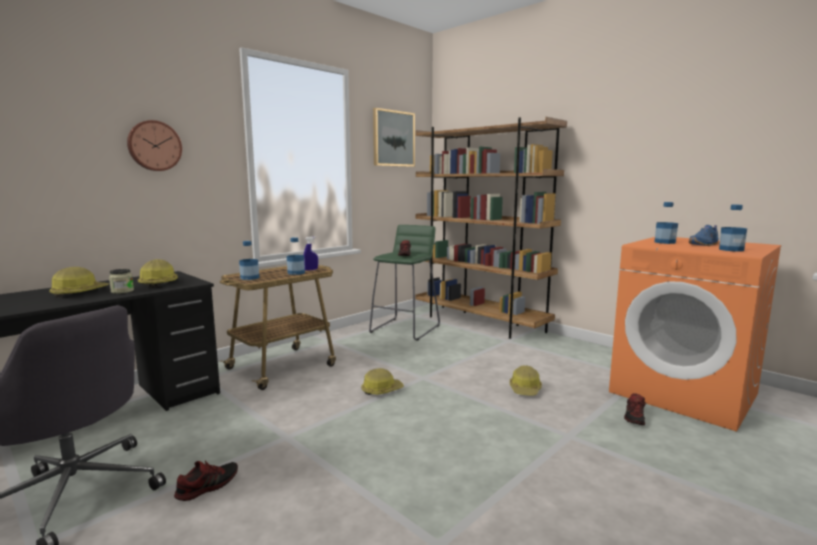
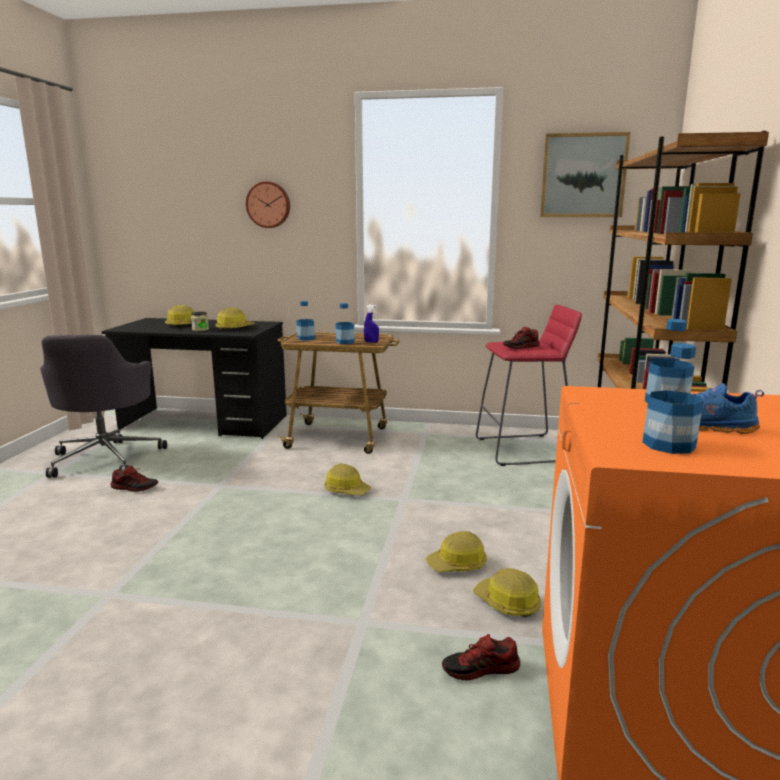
camera: 55 degrees right, 5 degrees up
(405, 329) = (524, 450): green stool -> red stool
(577, 391) = (507, 603): none -> hard hat

